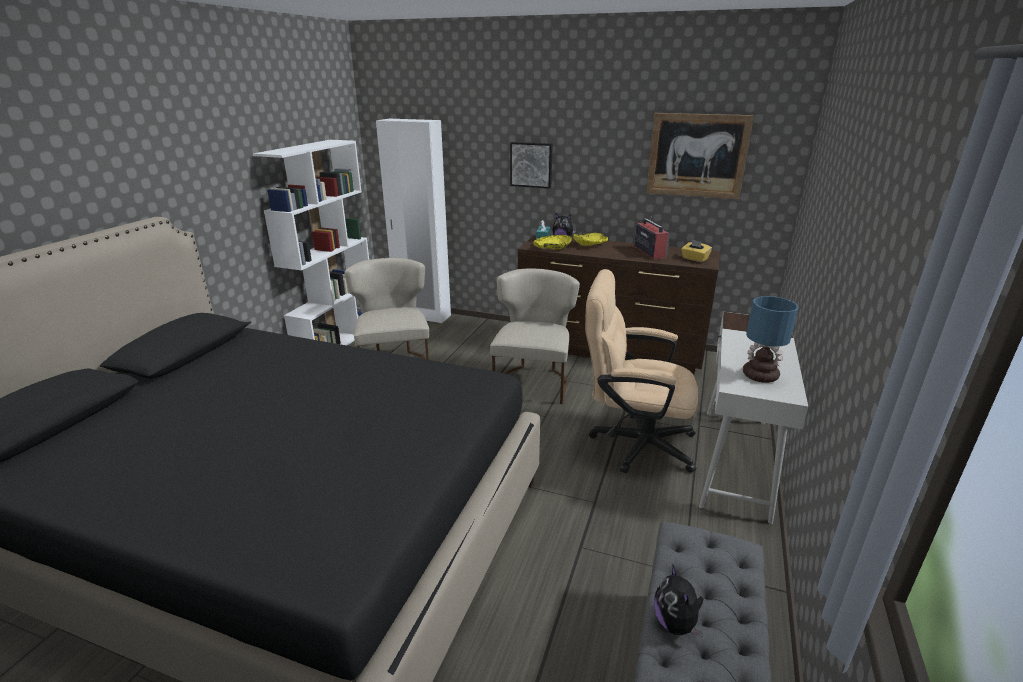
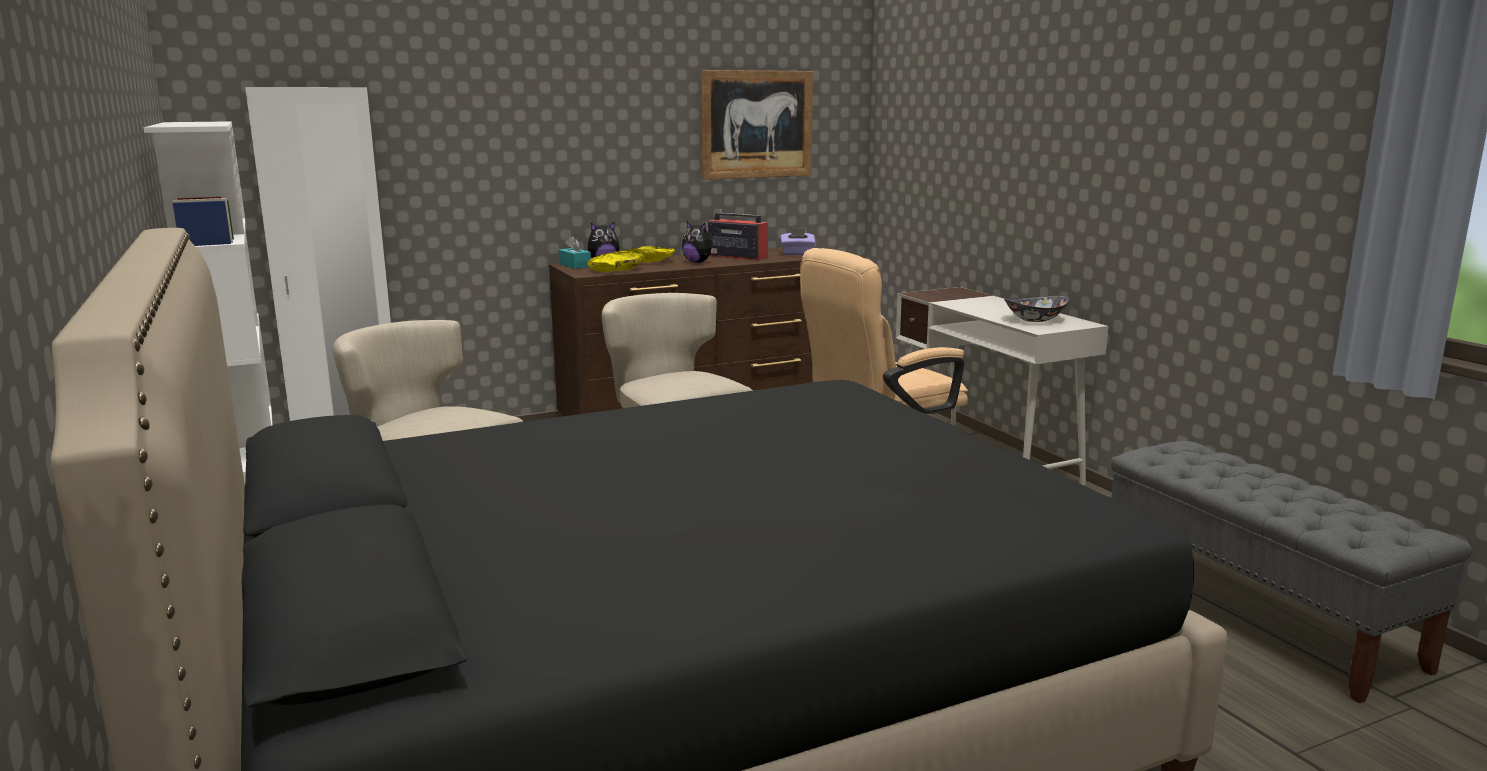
camera: 45 degrees left, 10 degrees down
(531, 164) = (530, 154): picture -> none
(676, 623) = (1250, 493): plush toy -> plush toy (698, 262)
(694, 259) = (797, 254): yellow tissue box -> purple tissue box
(758, 375) = (1035, 320): table lamp -> bowl

